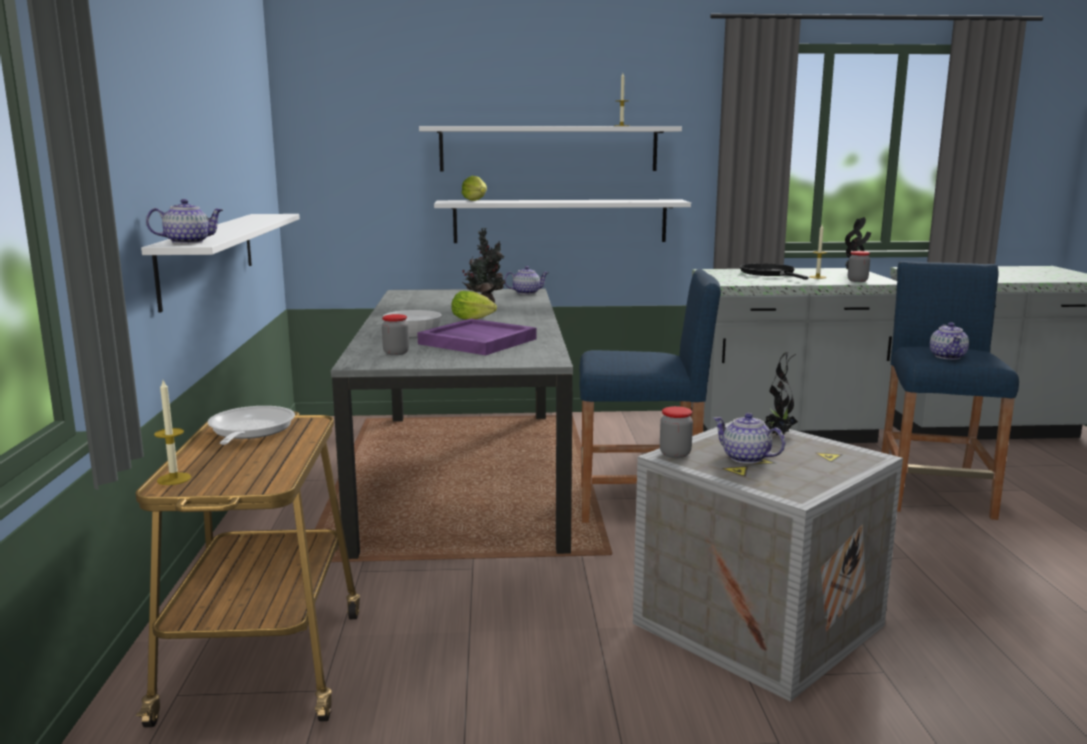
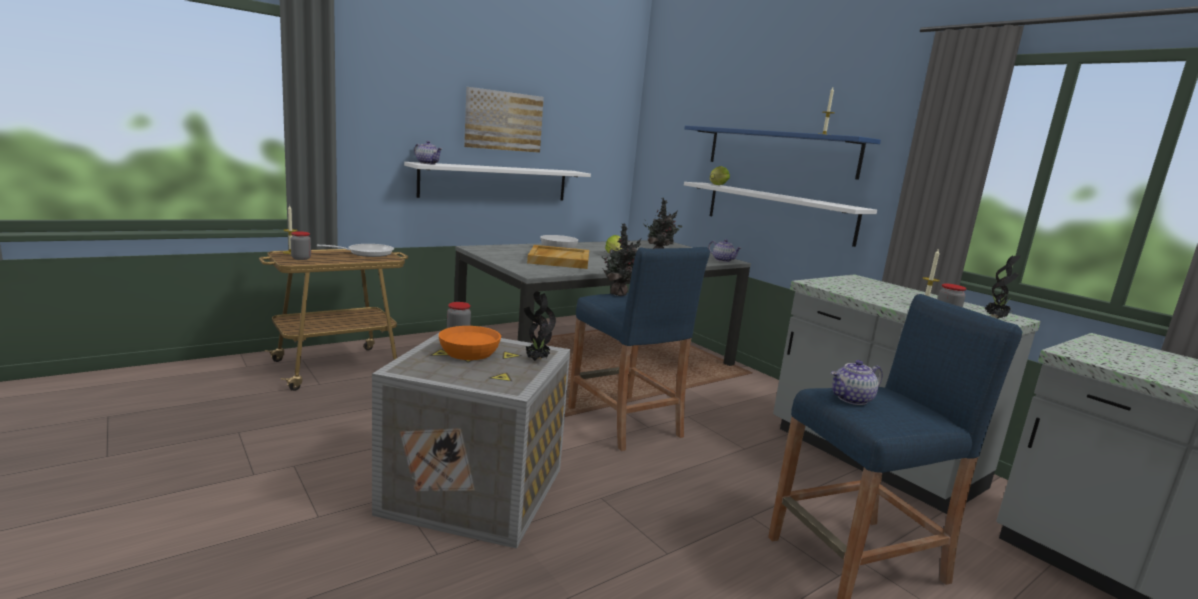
camera: 55 degrees right, 0 degrees up
(200, 145) = (503, 121): none -> picture
(396, 353) = (506, 251): jar -> jar (301, 258)
(476, 341) = (558, 260): purple tray -> beige tray
(548, 149) = (779, 151): white shelf -> blue shelf
(599, 355) = (619, 294): none -> potted plant
(745, 458) = (468, 353): teapot -> orange bowl
(769, 274) = (894, 292): black frying pan -> none

